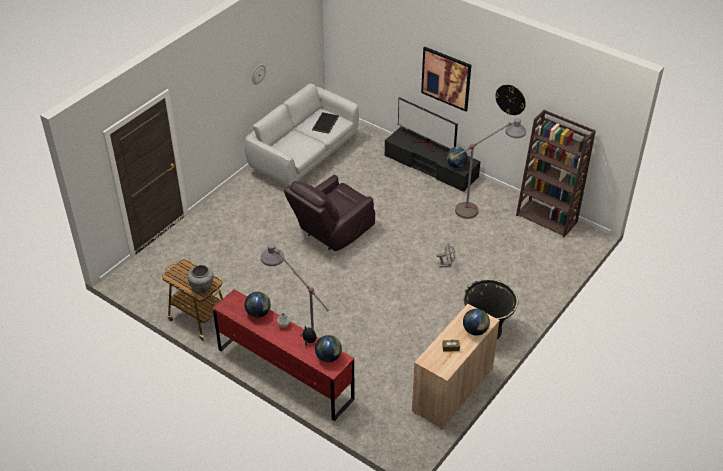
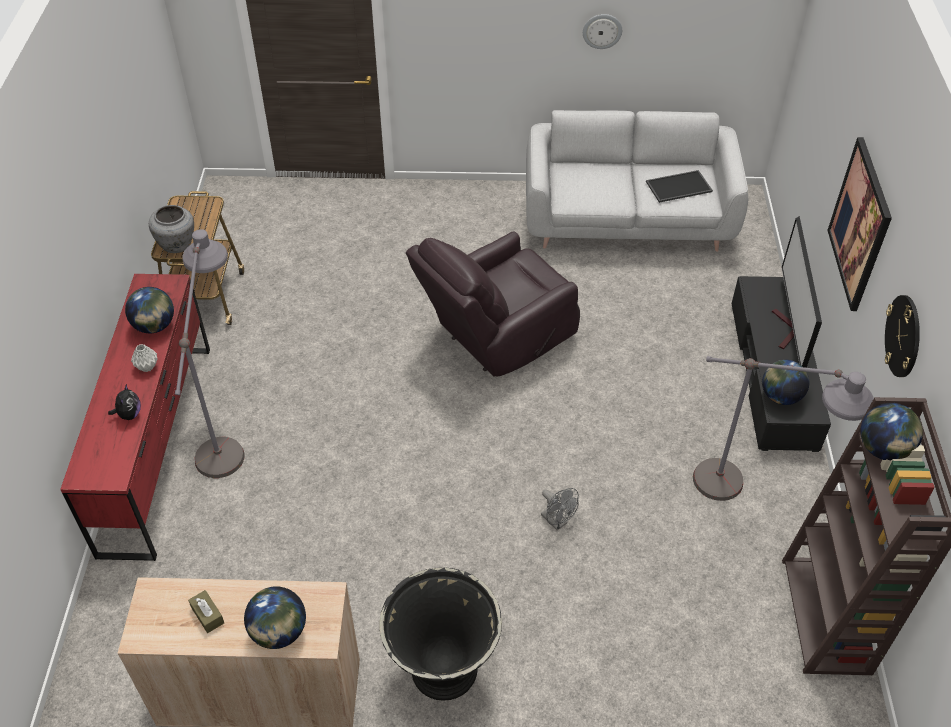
camera: 55 degrees right, 5 degrees up
(328, 357) = (107, 457): globe -> globe (883, 449)
(332, 232) = (496, 338): brown armchair -> brown armchair turned 45 degrees counterclockwise

